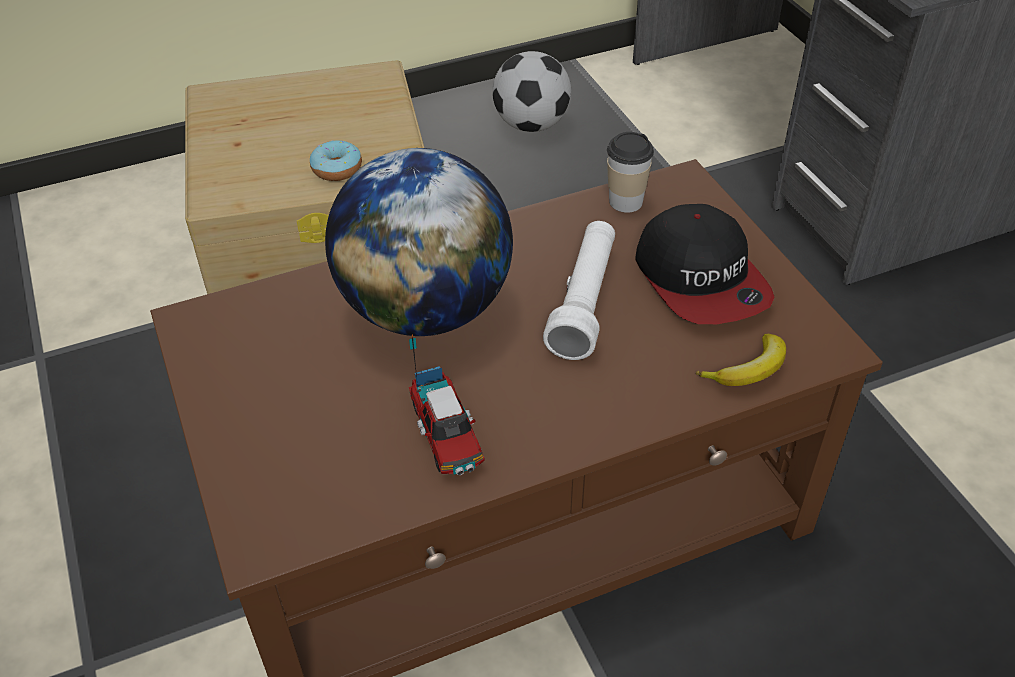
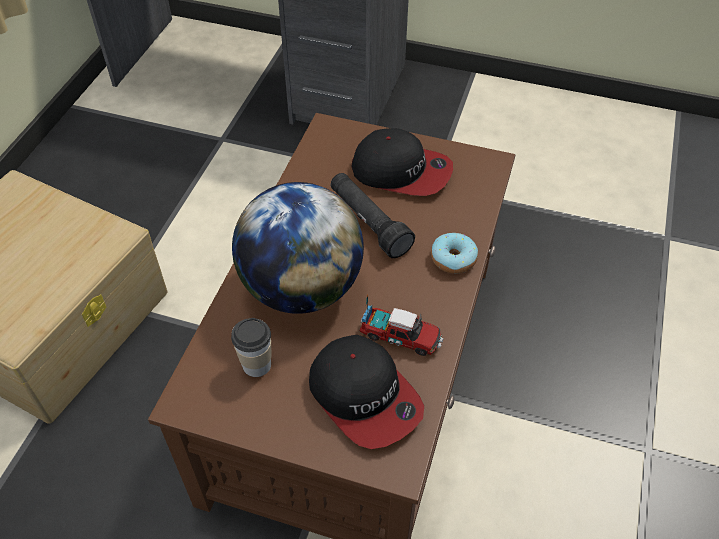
camera: 50 degrees left, 5 degrees up
(329, 455) = (365, 396): none -> cap
(337, 169) = (74, 263): donut -> donut (453, 259)
(531, 125) = (99, 162): football -> none
(584, 302) = (368, 223): white flashlight -> black flashlight
(625, 201) = (315, 158): cup -> cup (256, 365)
(748, 370) = (476, 198): banana -> none

